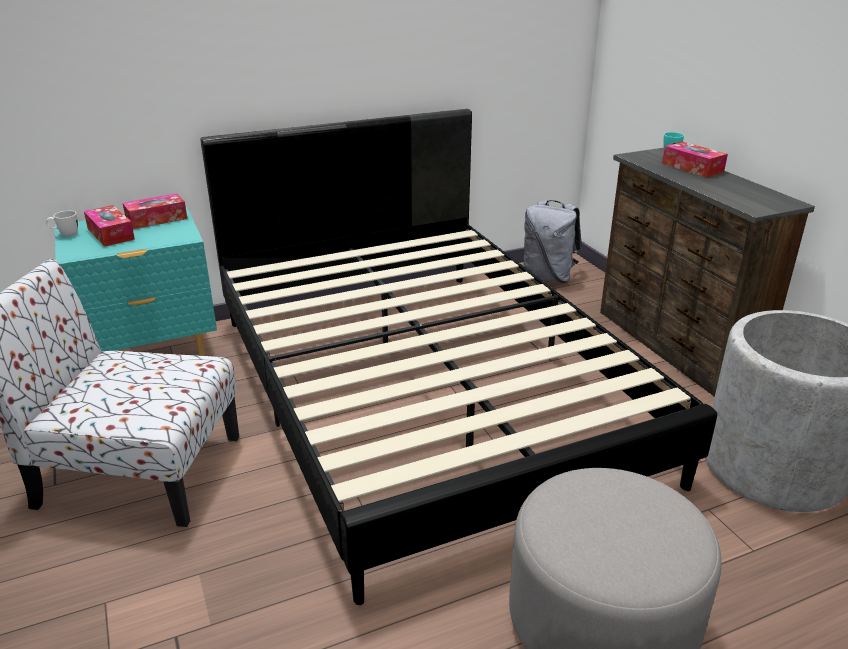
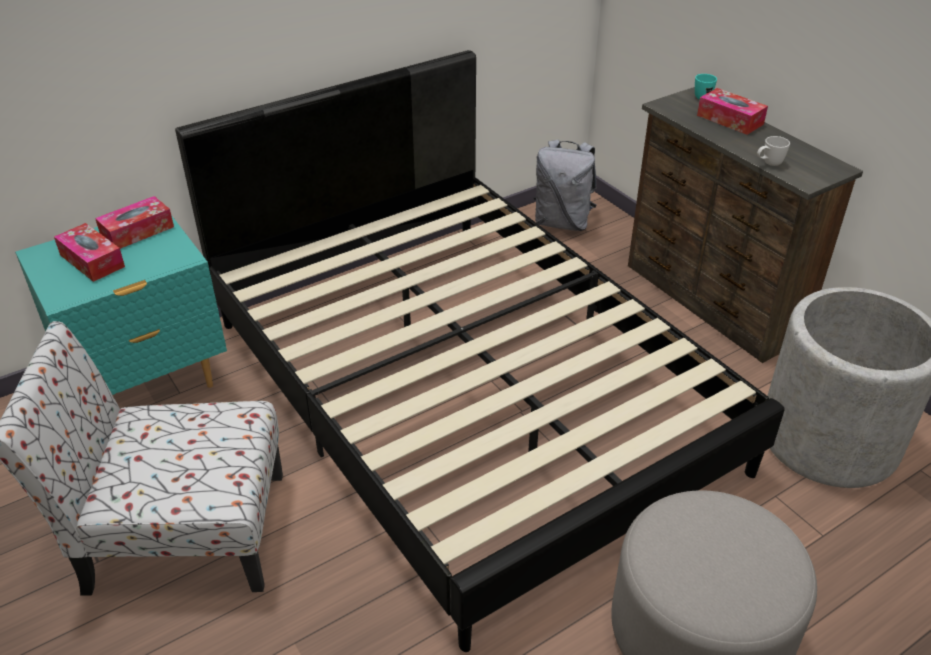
camera: 10 degrees left, 10 degrees up
(65, 234) = (36, 267): white mug -> white mug (768, 164)

